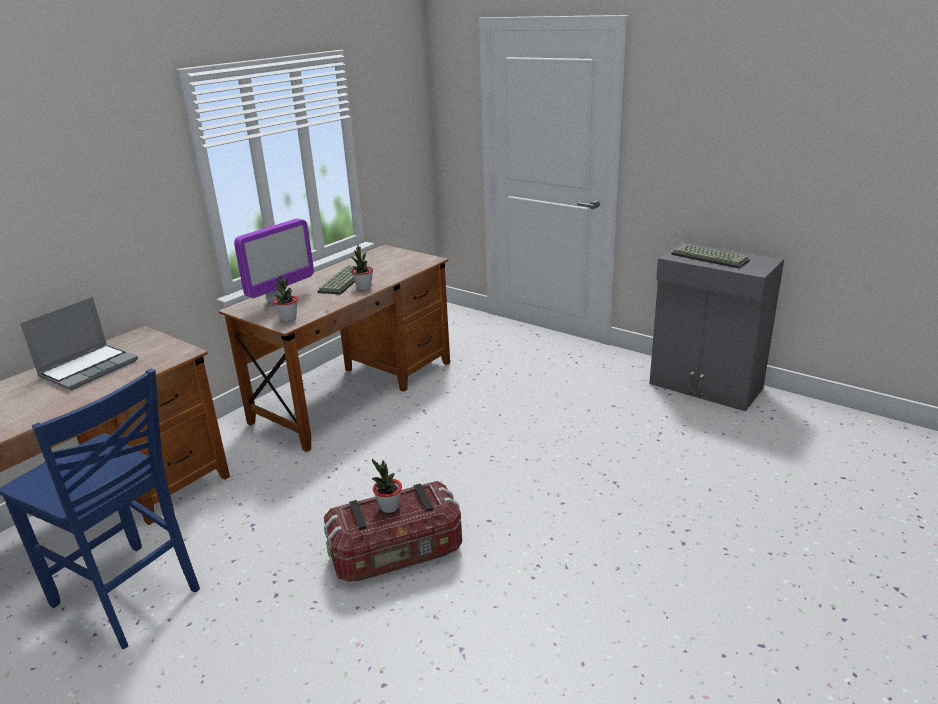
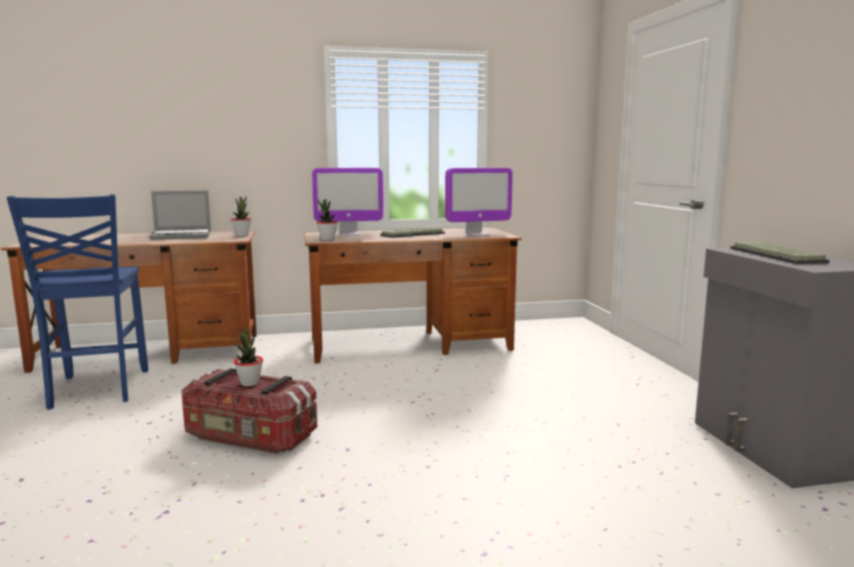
camera: 40 degrees right, 15 degrees down
(364, 287) = (415, 238): potted plant -> potted plant (242, 235)
(403, 264) = (477, 234): none -> monitor

